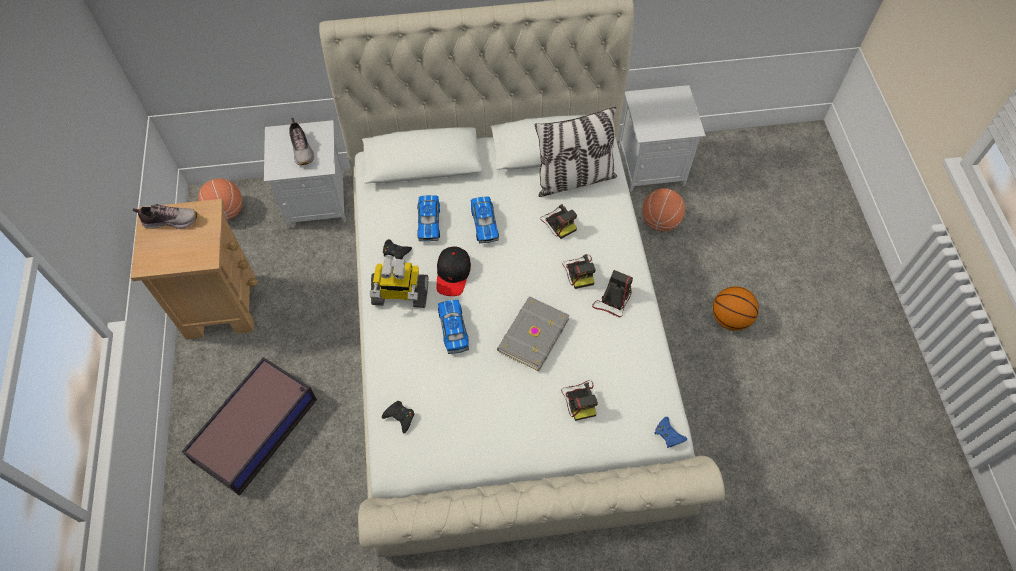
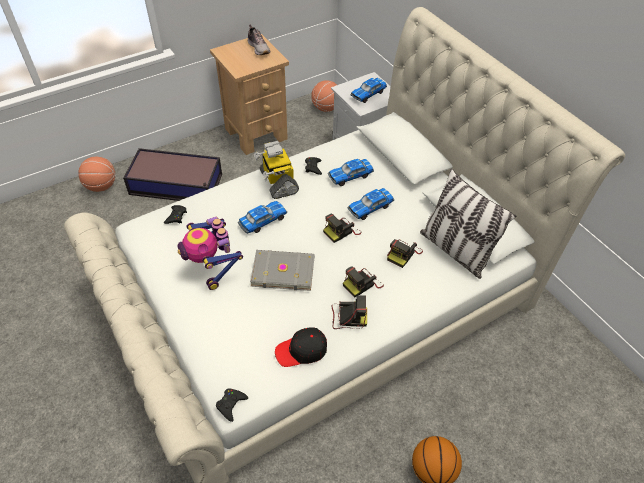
camera: 65 degrees right, 10 degrees down
(302, 149) = (368, 94): shoe -> toy car
(453, 274) = (312, 204): black cap -> black cap (301, 351)
(496, 400) = (212, 267): none -> toy robot
(580, 400) = (237, 324): camera -> camera (341, 231)
(652, 165) = (560, 343): grey nightstand -> none
(660, 221) = (501, 370): basketball -> basketball (101, 186)
(668, 434) = (231, 405): blue game controller -> black game controller

